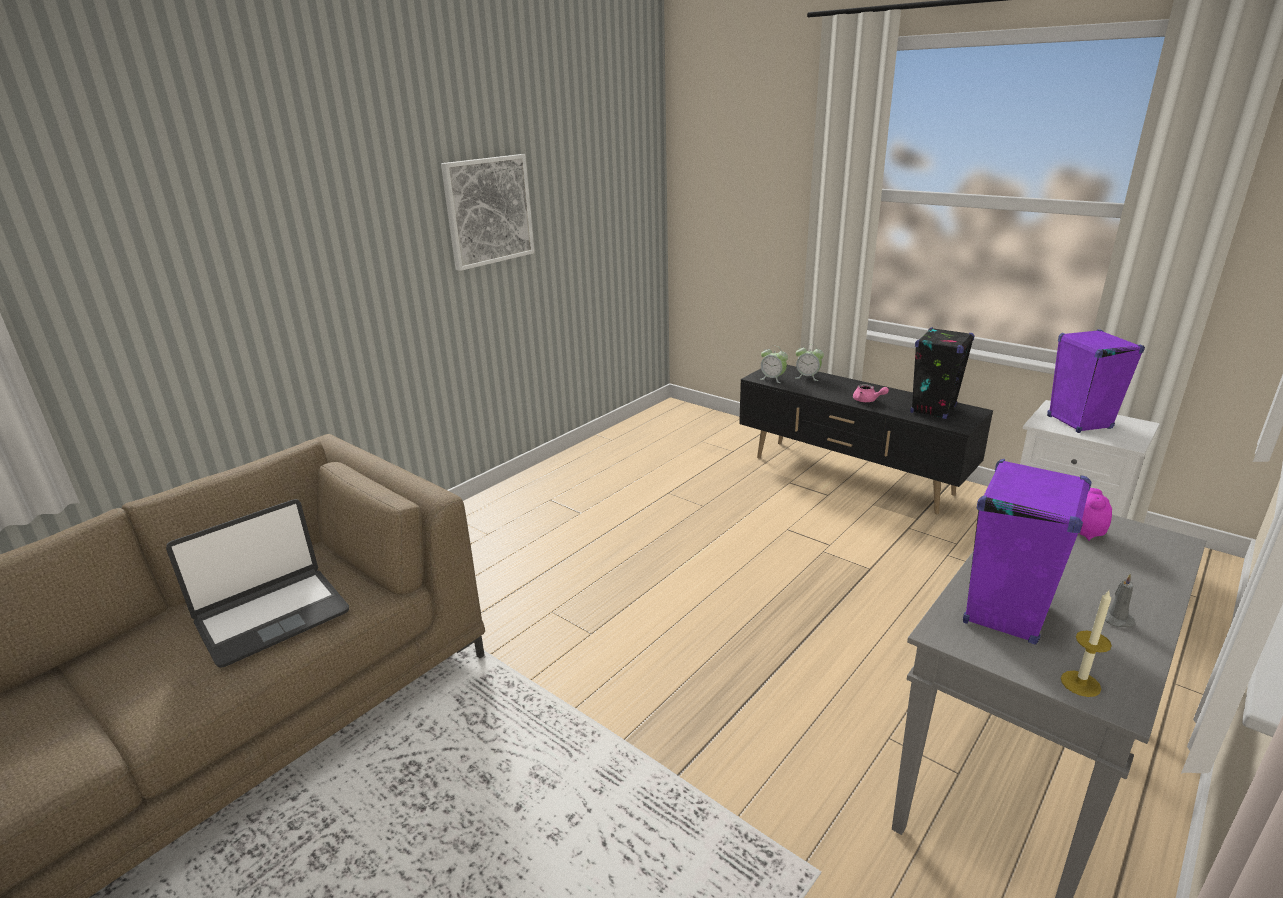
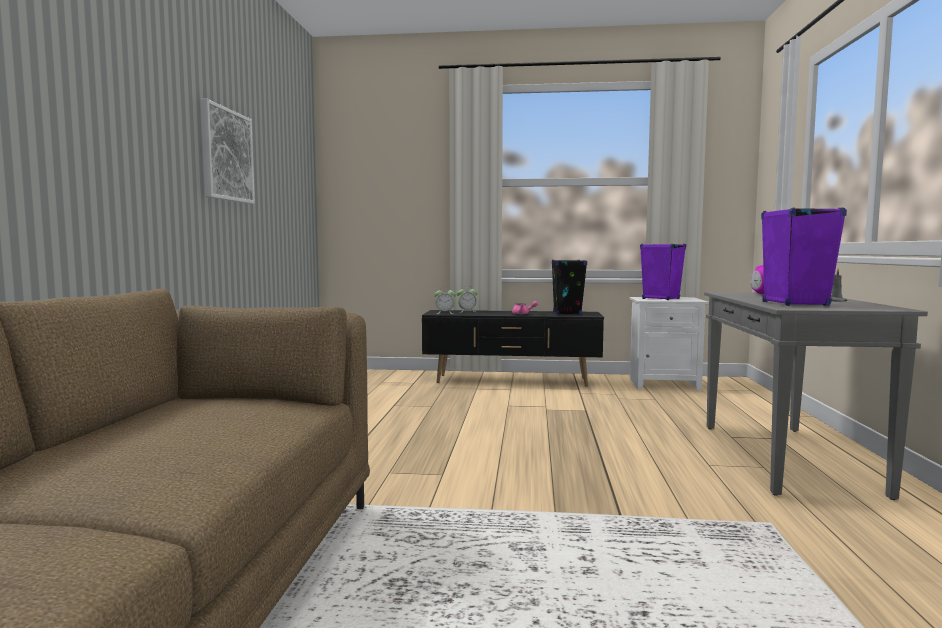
camera: 35 degrees left, 20 degrees down
(272, 616) = (215, 426): laptop -> none
(1080, 683) = (871, 308): candle -> none

